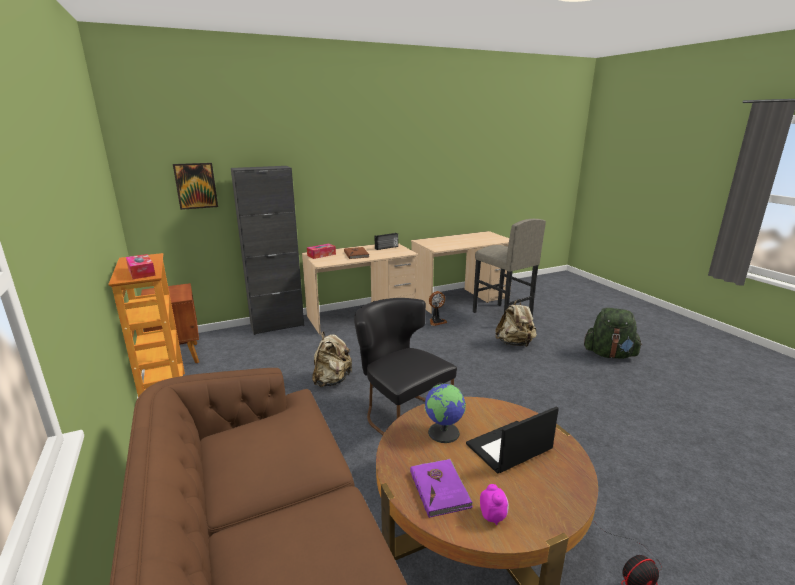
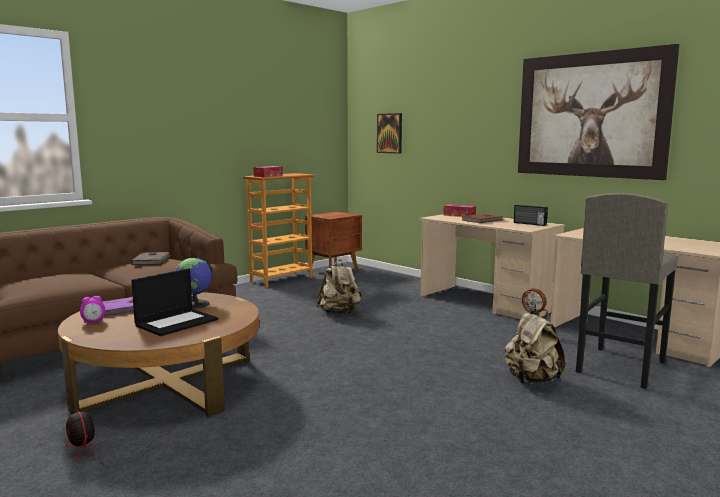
camera: 70 degrees right, 10 degrees down
(254, 446) = (151, 260): none -> brown book
(277, 326) = (419, 282): black cabinet -> none
(401, 414) = (304, 342): black chair -> none
(405, 161) = (590, 115): none -> picture
(508, 448) = (177, 322): laptop -> laptop turned 90 degrees clockwise
(609, 354) = (601, 456): green backpack -> none

